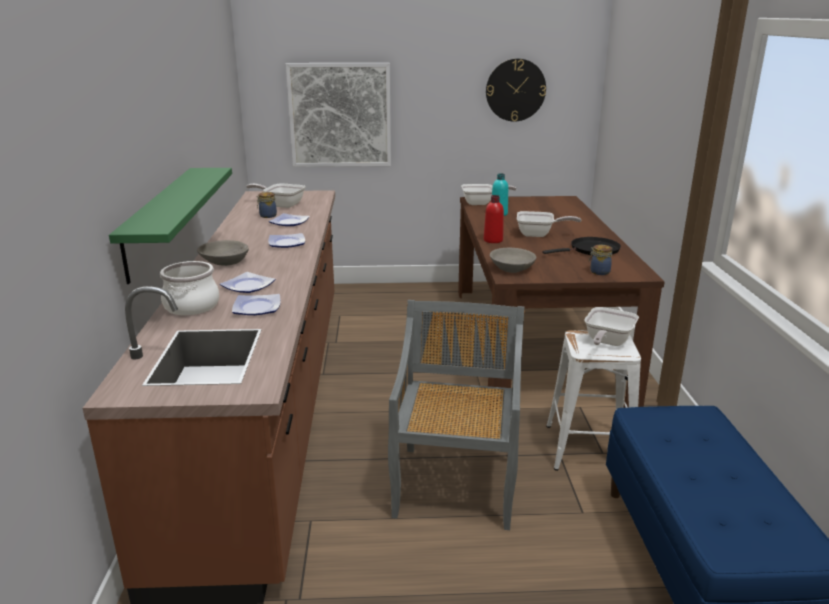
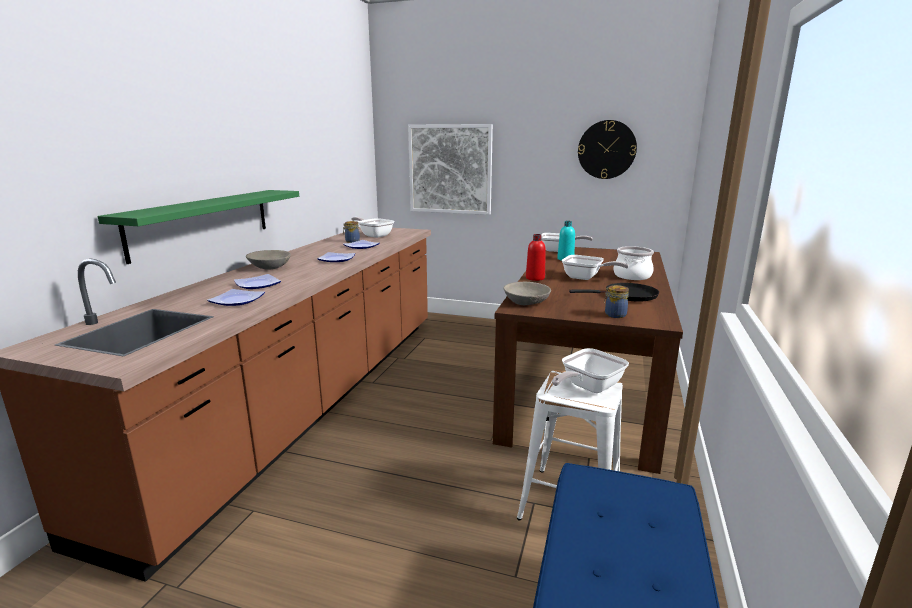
camera: 20 degrees right, 5 degrees down
(192, 306) = (193, 293): cooking pot -> cooking pot (632, 276)
(456, 484) = (406, 509): grey chair -> none

